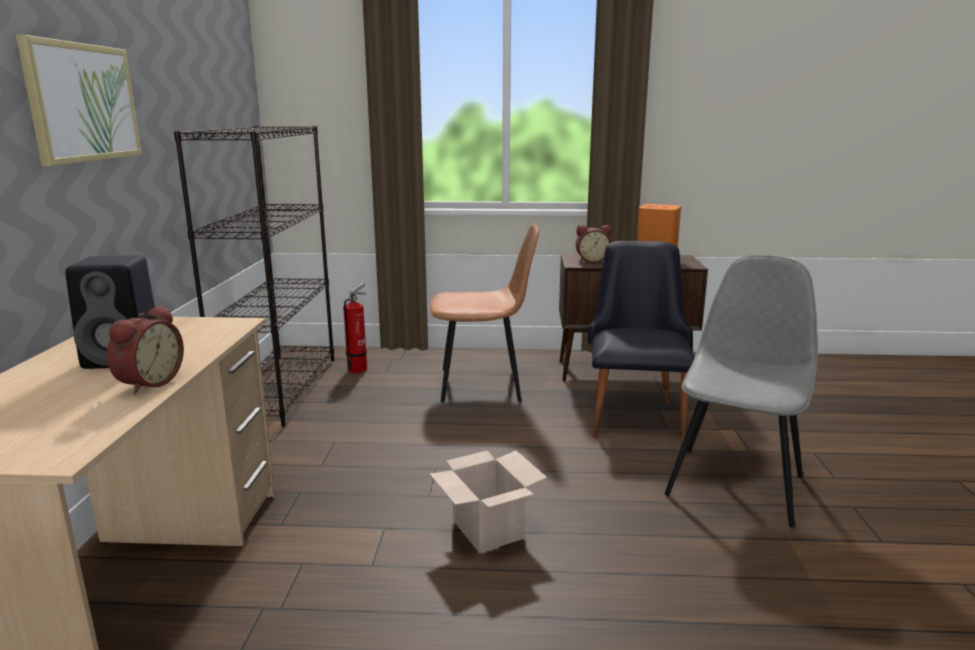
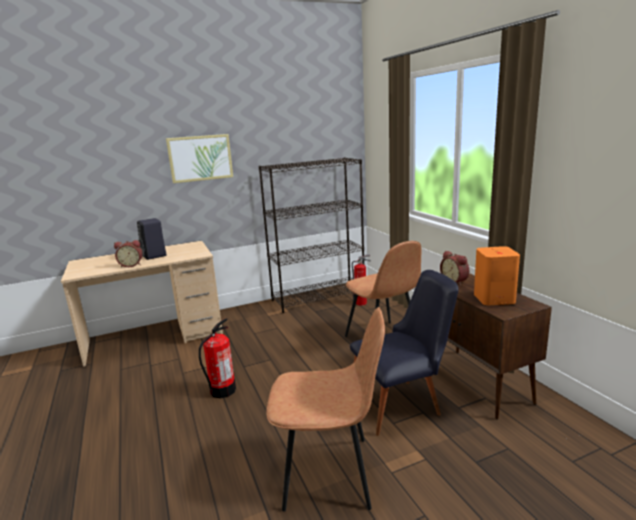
camera: 65 degrees right, 0 degrees up
(486, 528) = (222, 390): cardboard box -> fire extinguisher
(736, 483) = (330, 472): grey chair -> brown chair

